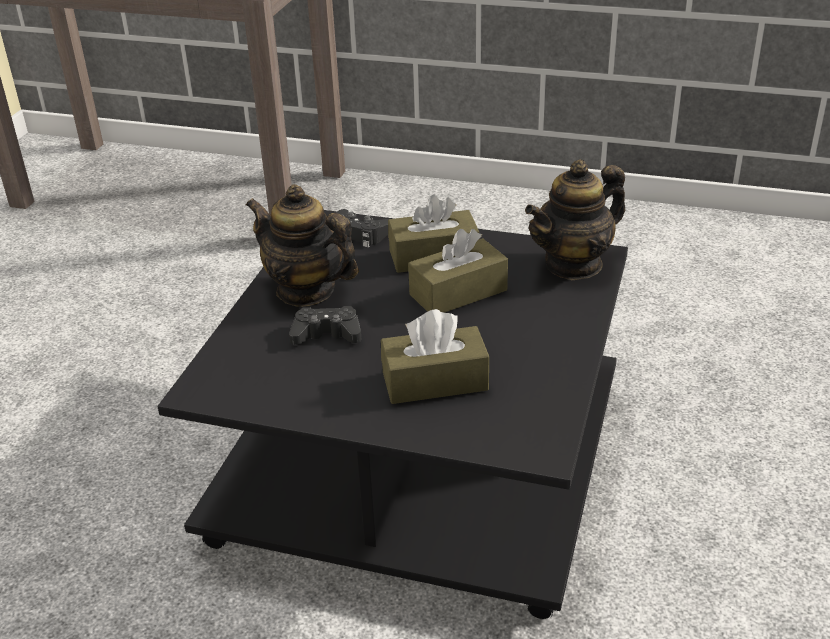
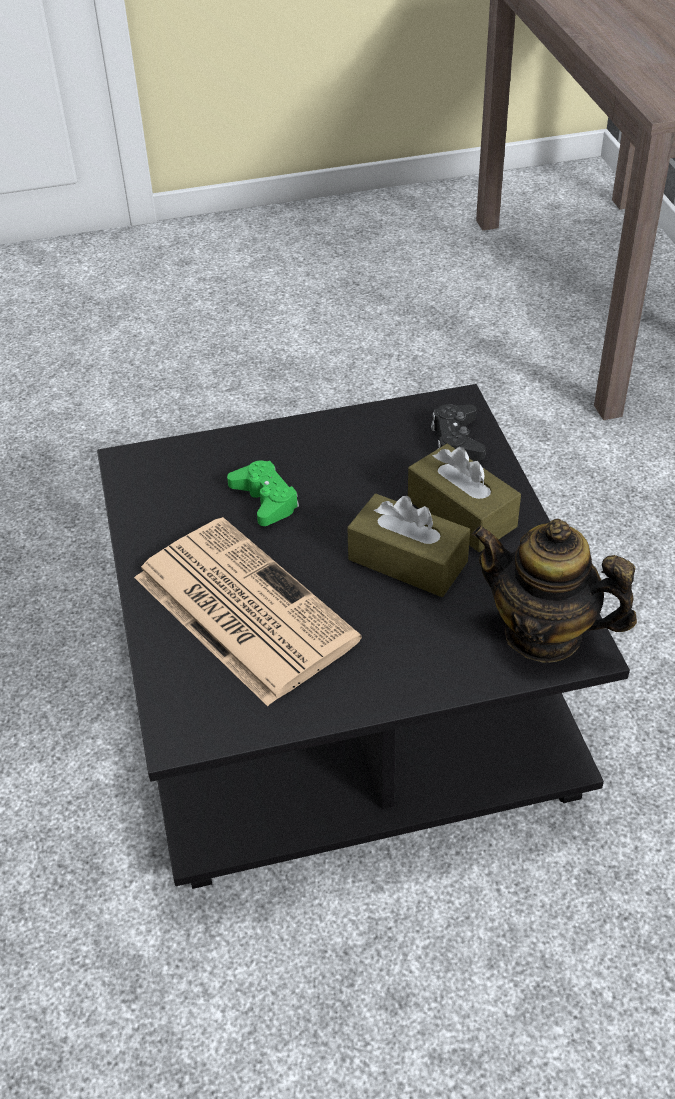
camera: 60 degrees right, 10 degrees up
(306, 290) = (326, 452): teapot -> none
(327, 334) = (265, 499): black game controller -> green game controller
(435, 381) = (241, 608): brown tissue box -> newspaper

